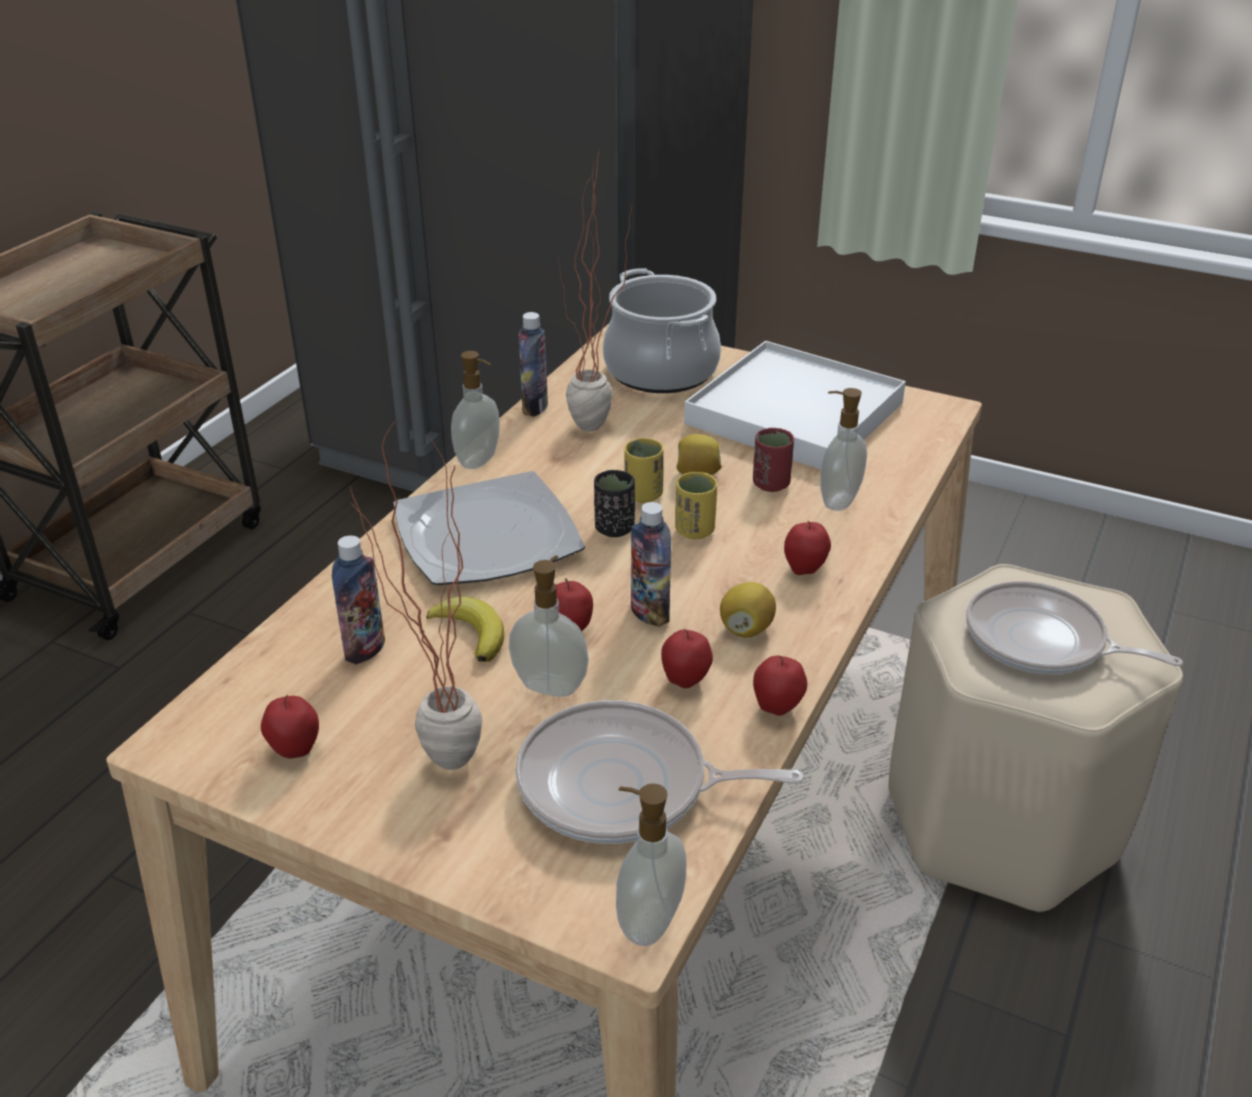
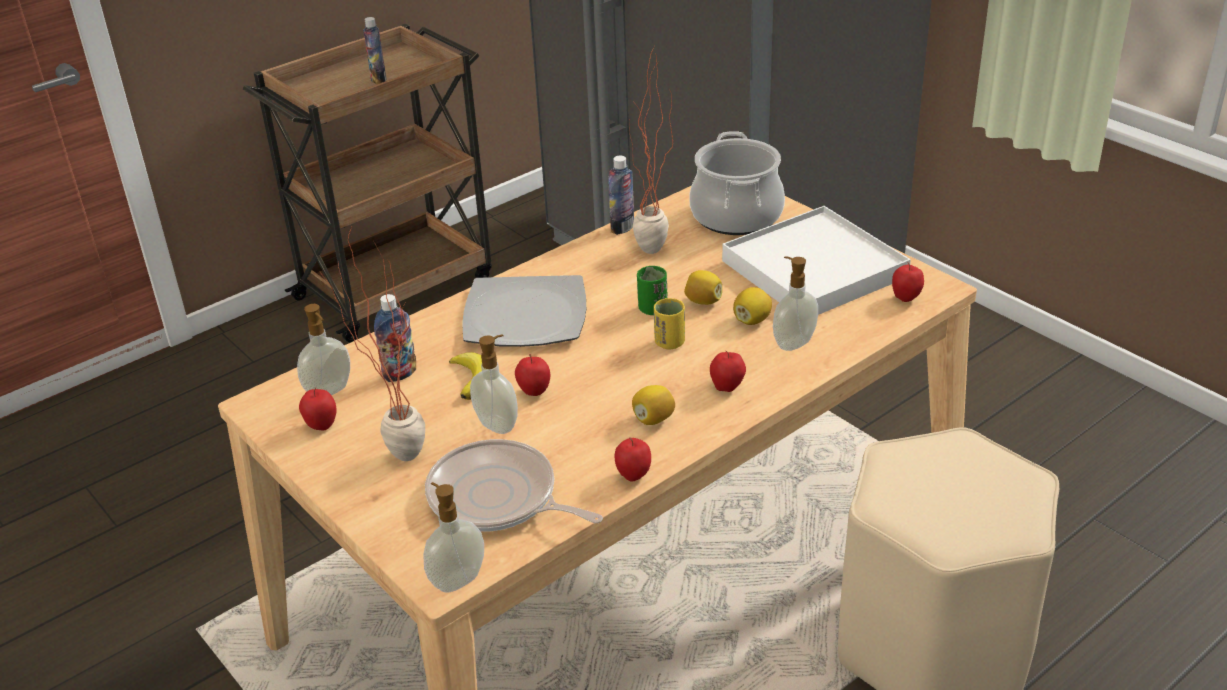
camera: 25 degrees right, 0 degrees up
(479, 460) = (556, 260): soap dispenser -> soap dispenser (330, 391)
(614, 528) = (614, 329): black cup -> none
(643, 495) = (652, 309): yellow cup -> green cup
(650, 613) = (595, 393): bottle -> bottle (378, 79)
(685, 682) = (585, 444): apple -> apple (906, 299)
(771, 484) = (752, 320): red cup -> lemon
(1041, 642) = (947, 494): frying pan -> none

